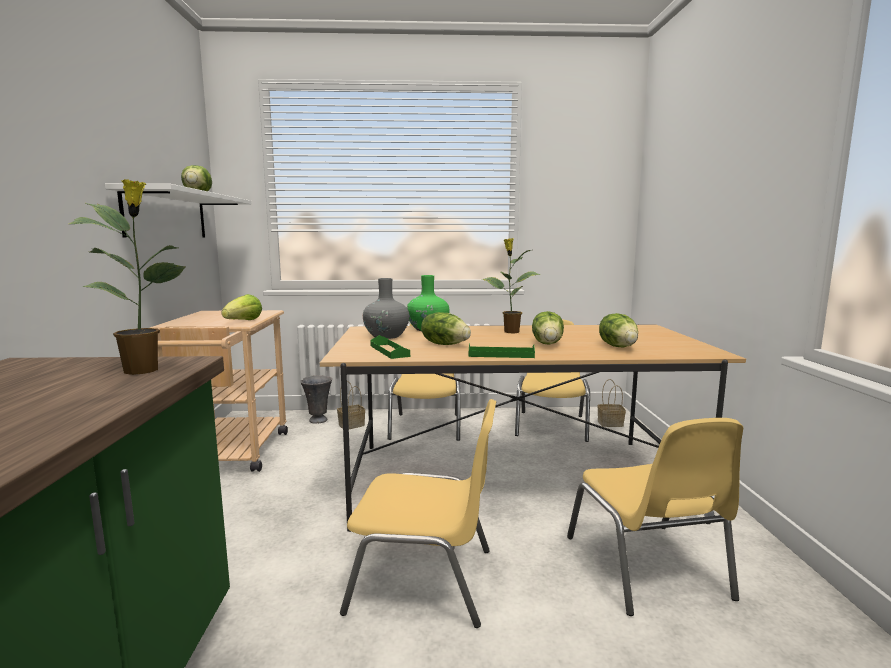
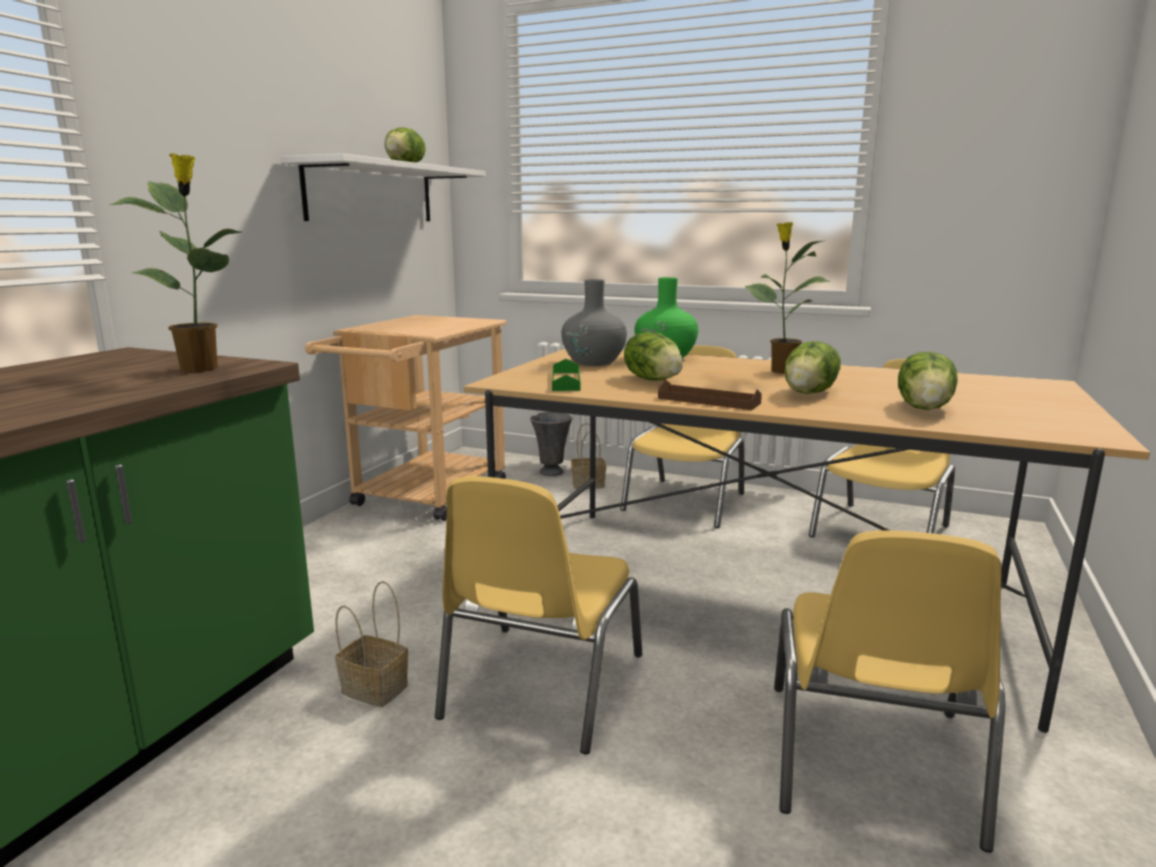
camera: 25 degrees right, 5 degrees up
(243, 321) = (437, 330): lettuce -> none
(424, 580) = (540, 686): yellow chair -> yellow chair turned 75 degrees clockwise
(501, 355) = (708, 401): green tray -> brown tray
(609, 423) = (991, 545): basket -> basket (372, 689)

